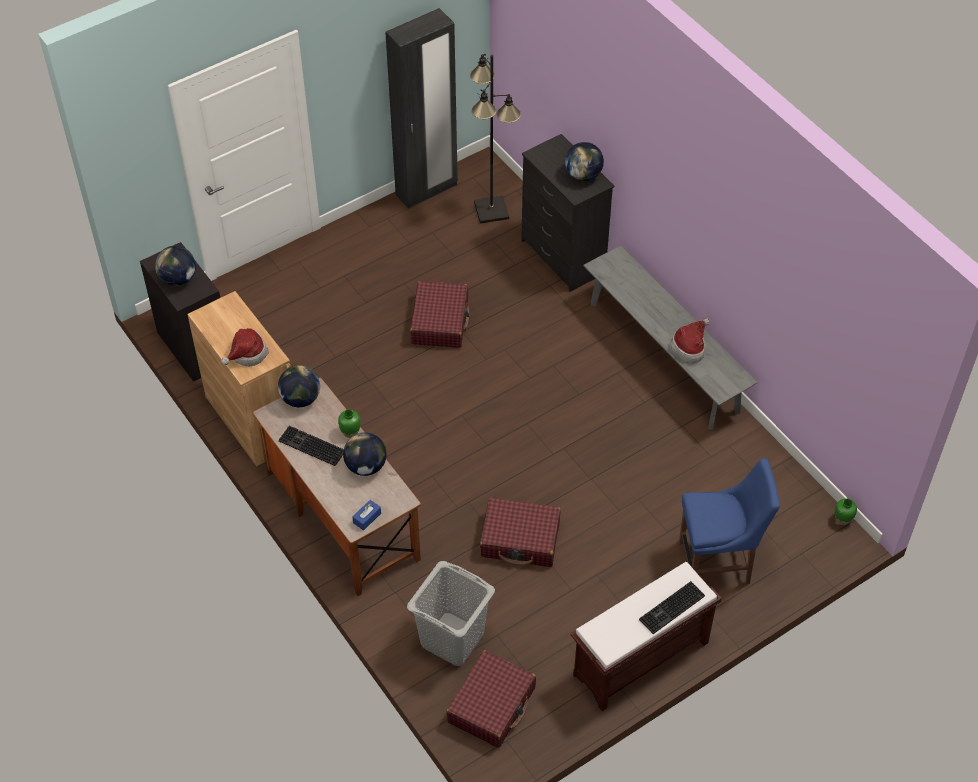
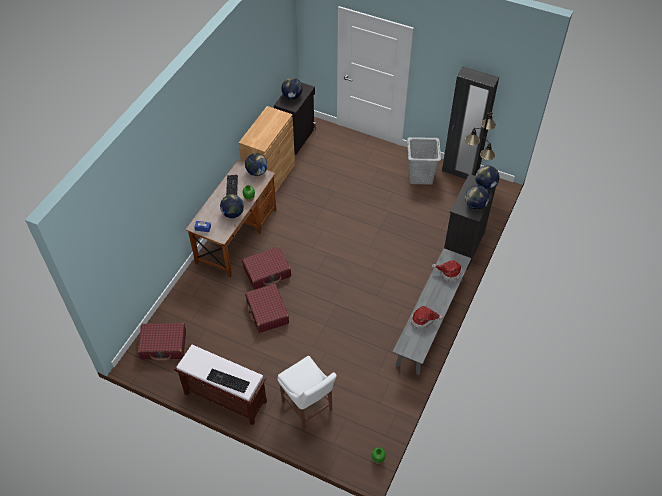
camera: 60 degrees right, 0 degrees up
(247, 354) = (257, 136): hat -> hat (449, 273)
(440, 321) = (379, 217): red suitcase -> red suitcase (267, 272)
(451, 639) = (192, 311): grey laundry basket -> grey laundry basket (420, 176)
(555, 147) = (485, 185): none -> globe
(718, 562) = (308, 408): blue chair -> white chair

